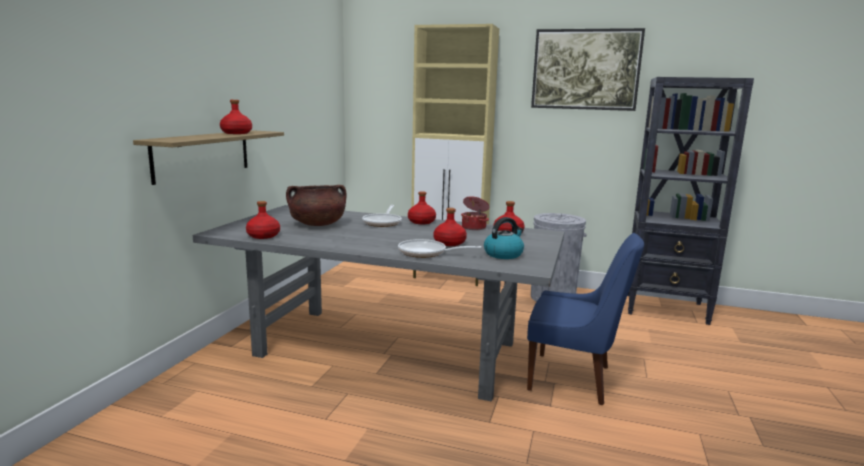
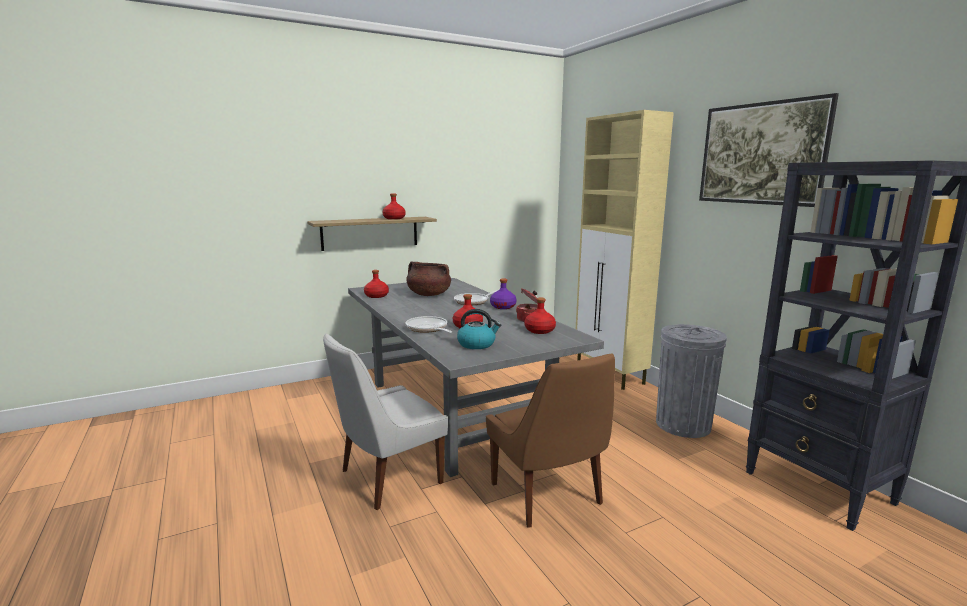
camera: 45 degrees right, 0 degrees up
(421, 222) = (503, 307): red bottle -> purple bottle
(447, 430) = (387, 478): none -> white chair
(573, 379) = (548, 496): blue chair -> brown chair

